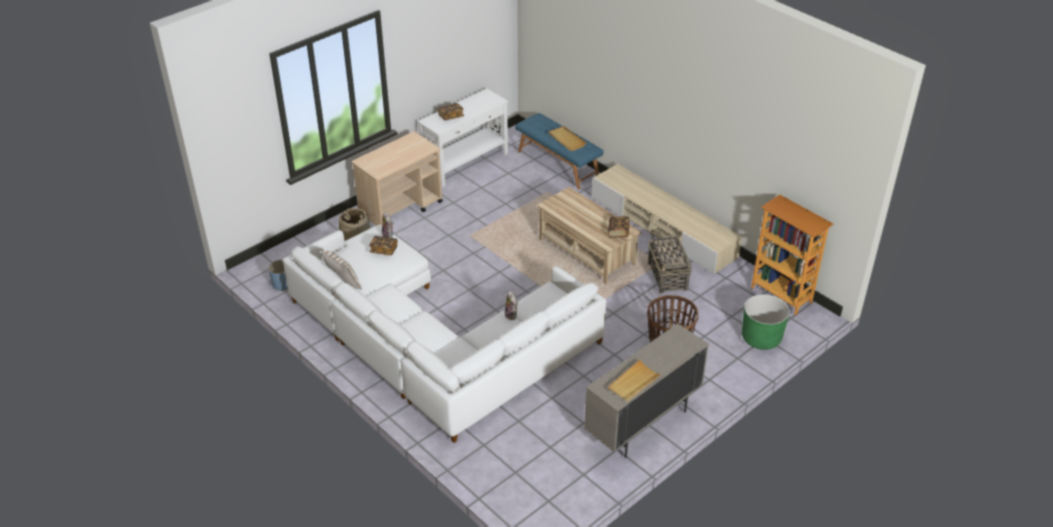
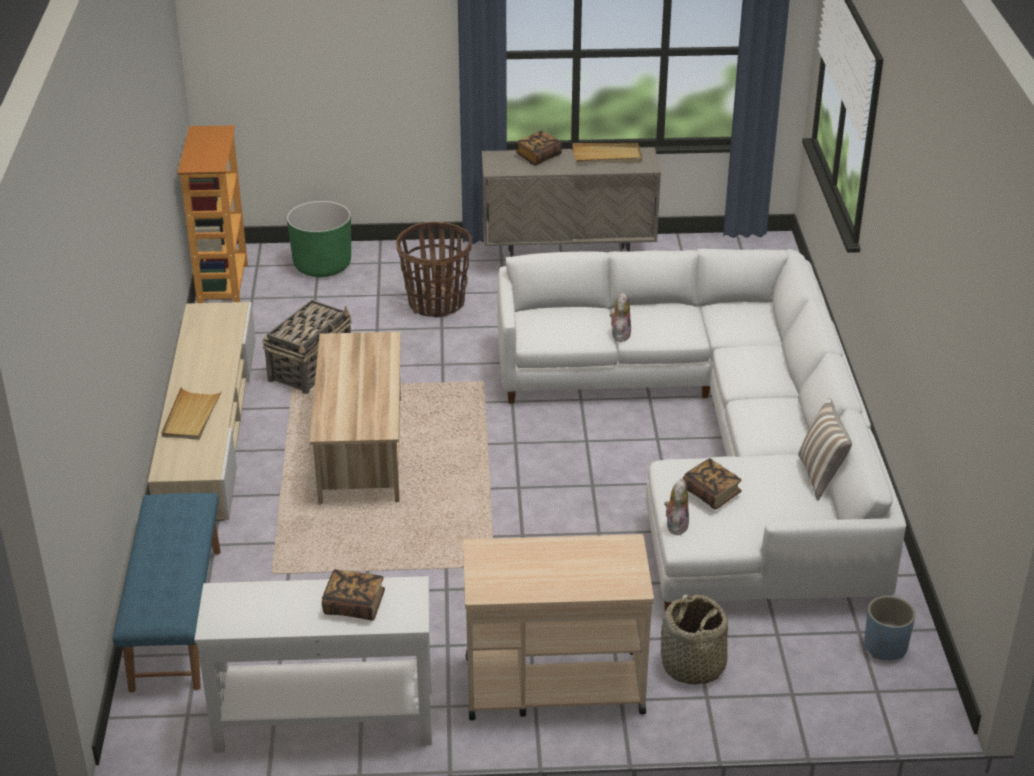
camera: 140 degrees left, 5 degrees down
(566, 140) = (173, 536): beige tray -> beige tray (191, 416)
(618, 232) = (349, 347): book -> book (538, 156)

